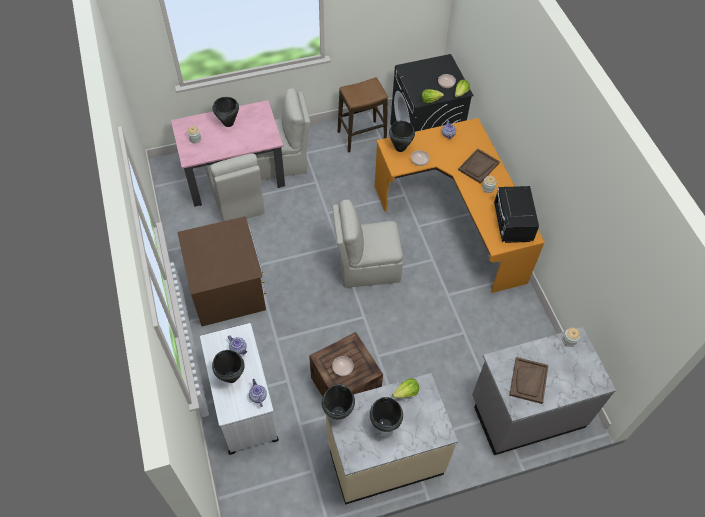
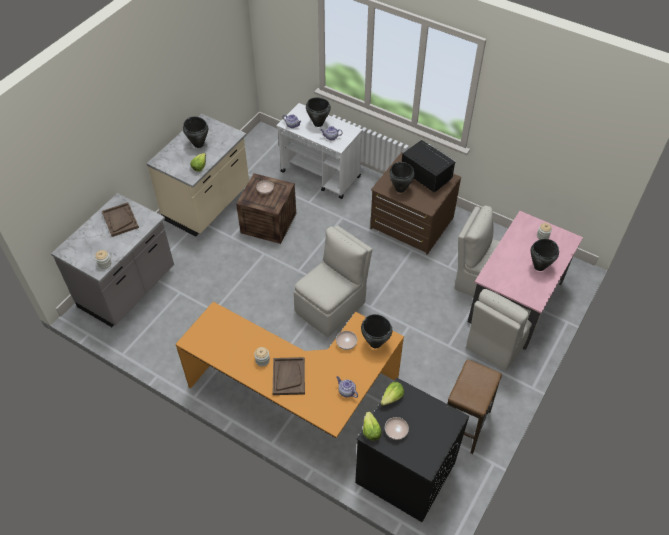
camera: 140 degrees right, 5 degrees down
(338, 412) = (232, 134): black cooking pot -> black cooking pot (400, 189)
(512, 224) = (215, 340): black microwave -> black microwave (426, 176)

